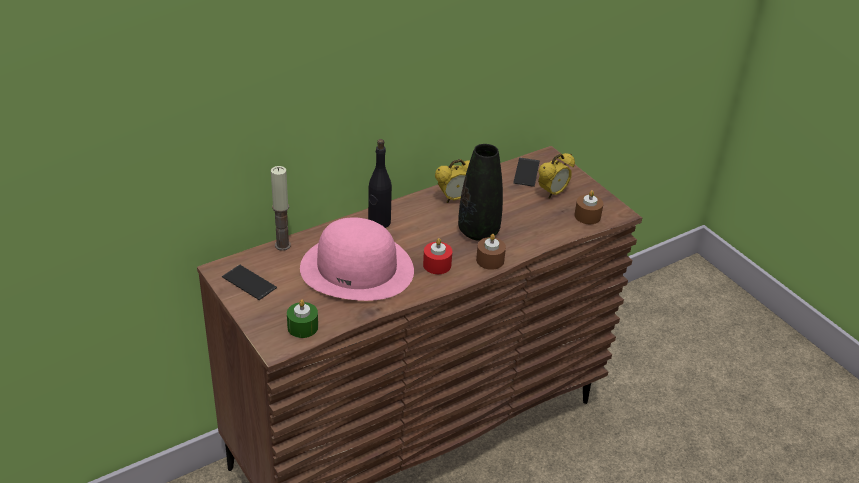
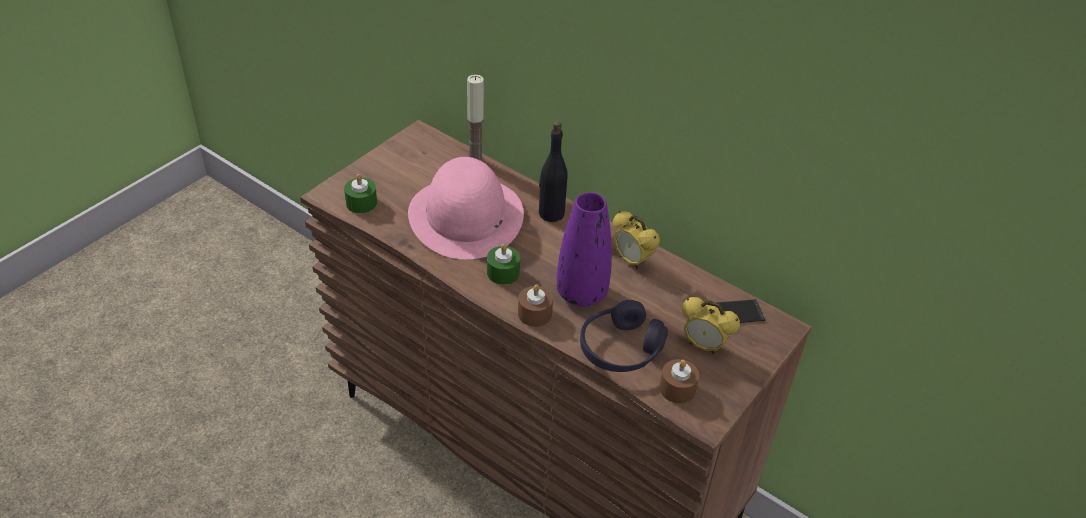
camera: 70 degrees right, 5 degrees up
(249, 282) = (409, 154): phone -> none
(437, 265) = (503, 273): red candle -> green candle
(478, 232) = (581, 293): black vase -> purple vase
(542, 229) = (620, 349): none -> purple headphones

